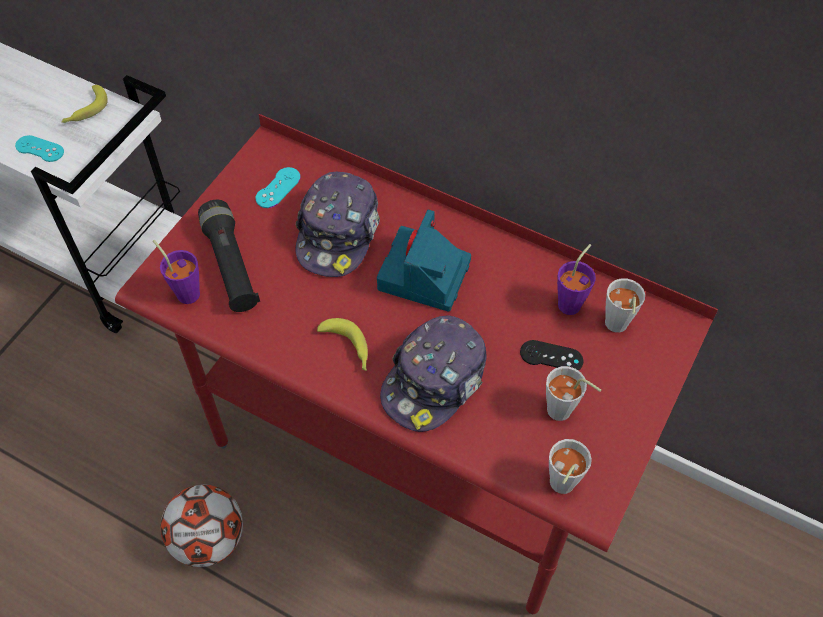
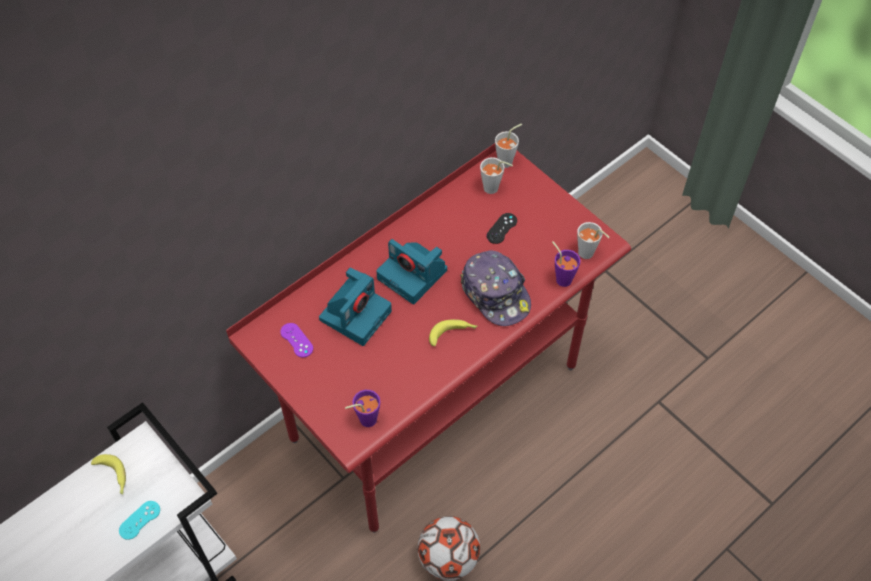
camera: 70 degrees left, 0 degrees up
(230, 265) = (354, 387): black flashlight -> none
(278, 188) = (296, 340): turquoise game controller -> purple game controller
(338, 233) = (356, 314): cap -> camera
(564, 413) = (542, 236): grey cup -> grey cup (508, 160)
(572, 301) = (466, 204): purple cup -> purple cup (561, 277)

